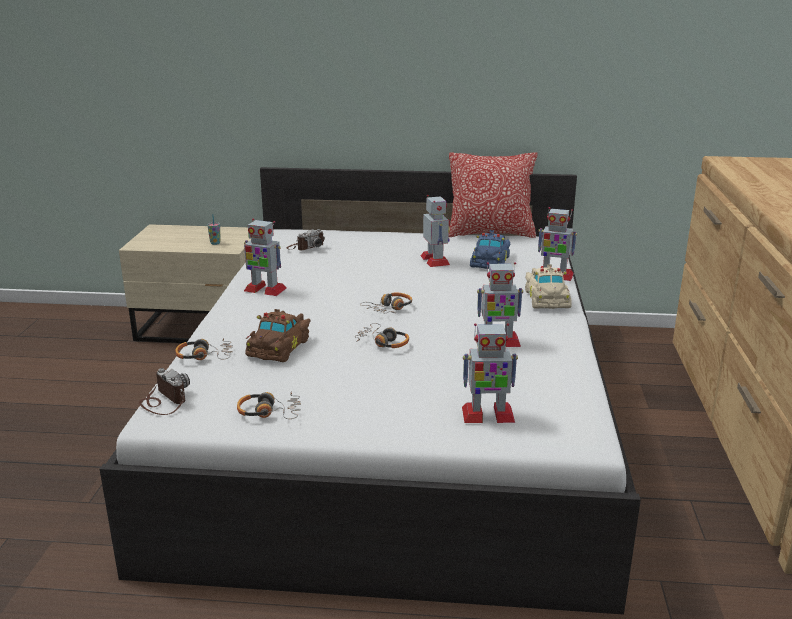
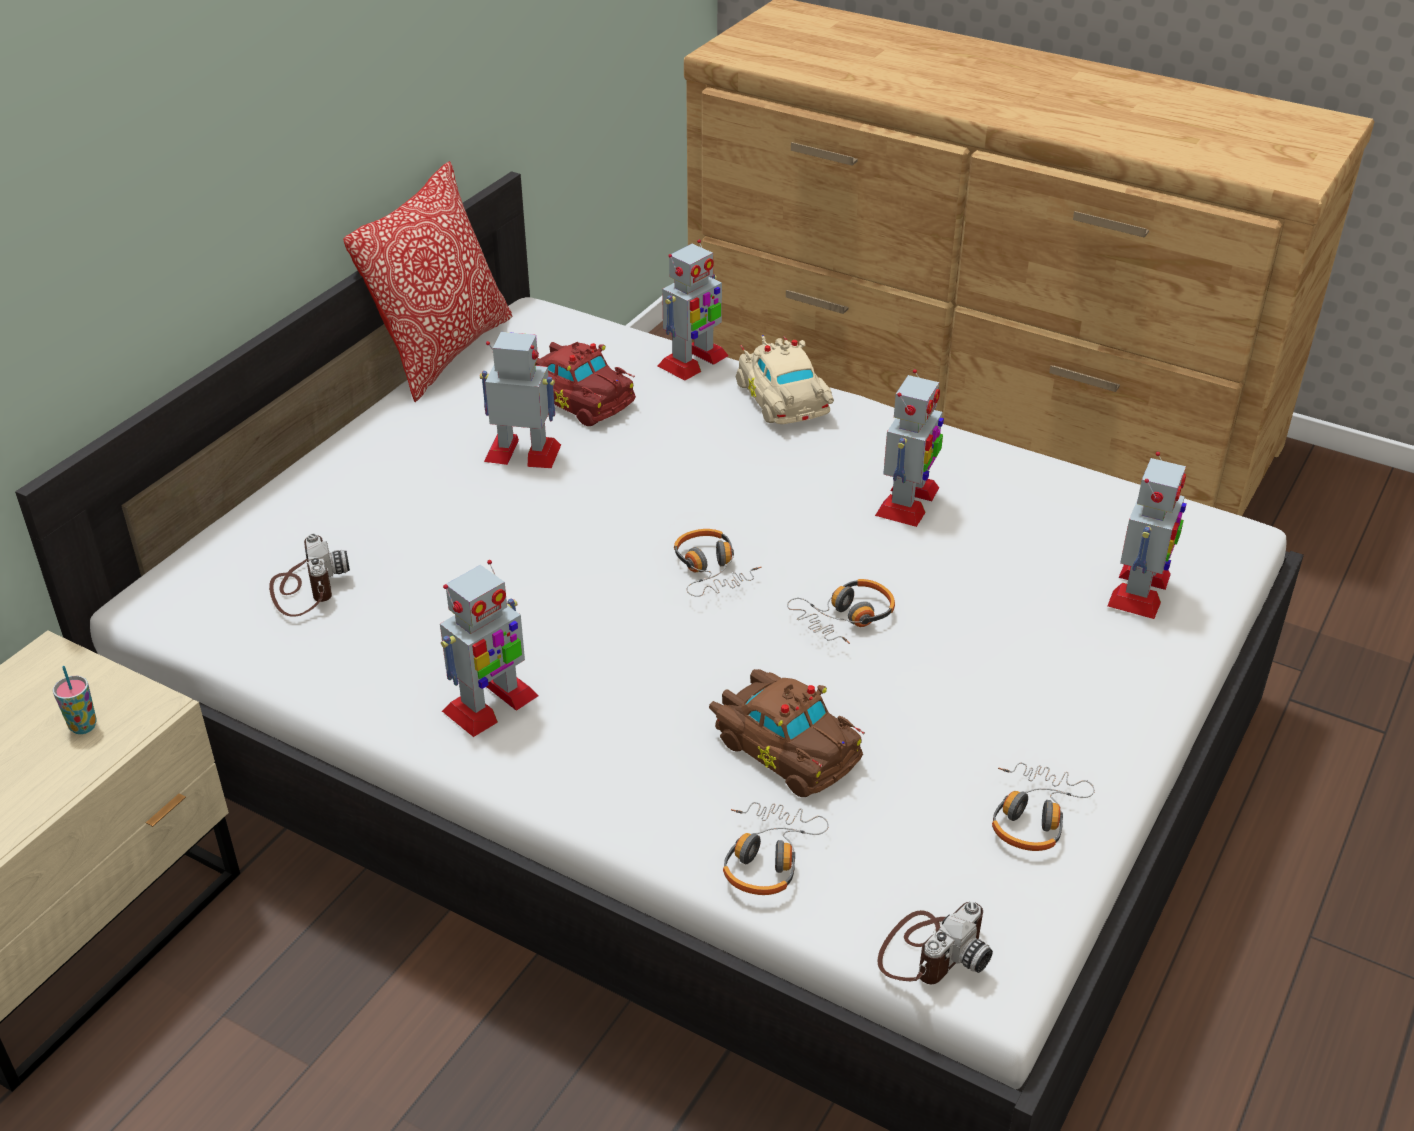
camera: 65 degrees left, 15 degrees up
(164, 401) = (931, 950): camera -> camera turned 150 degrees clockwise
(491, 261) = (578, 397): blue toy car -> red toy car
(547, 298) = (782, 401): beige toy car -> beige toy car turned 135 degrees counterclockwise

